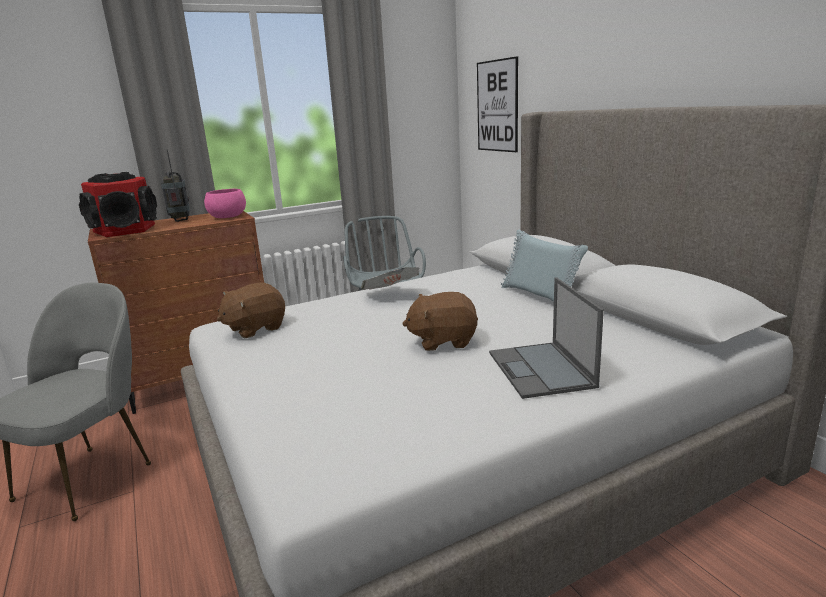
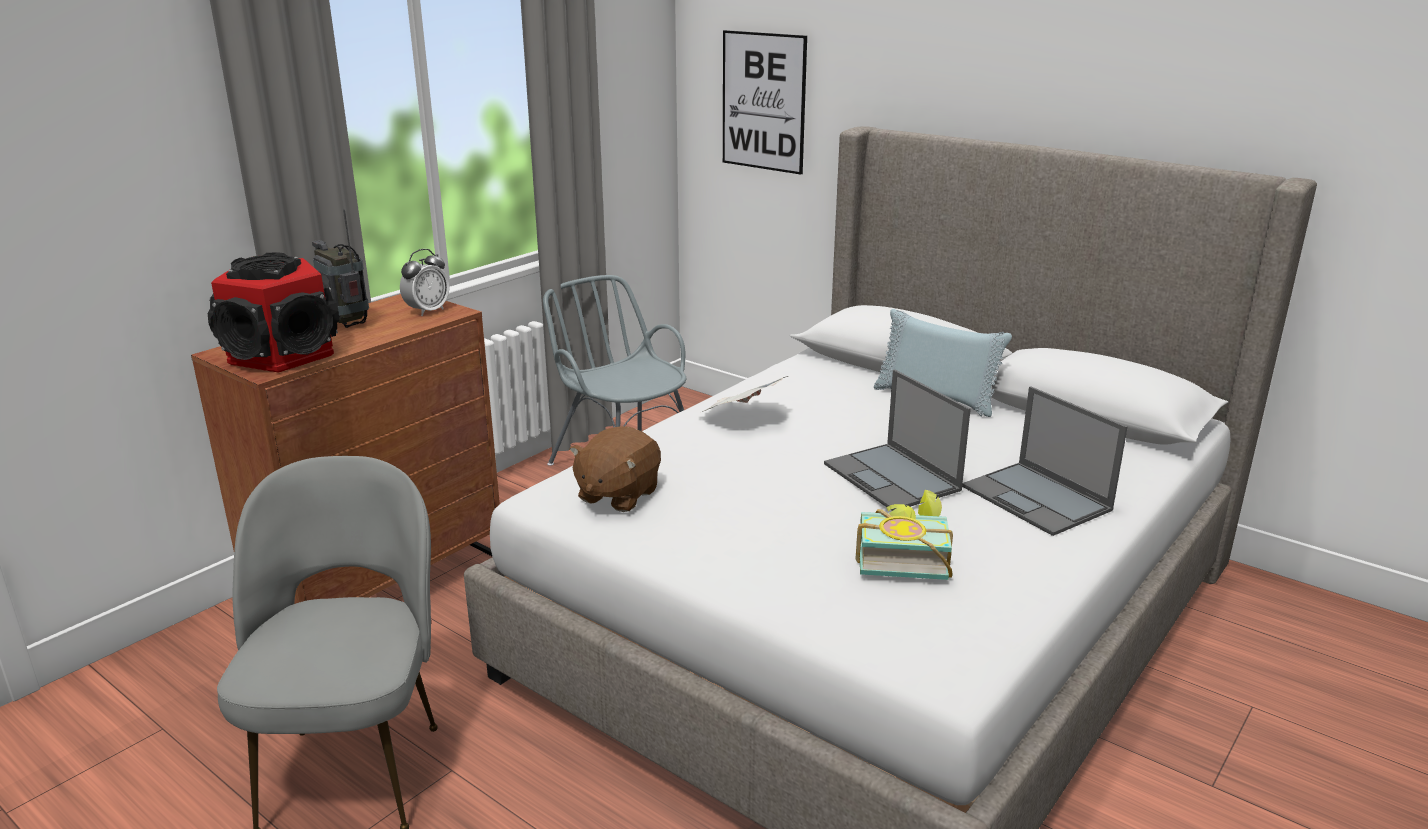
camera: 25 degrees left, 5 degrees up
(228, 216) = (427, 311): pink bowl -> alarm clock
(381, 395) = (901, 558): none -> book
(443, 341) = (893, 478): brown plush toy -> laptop

